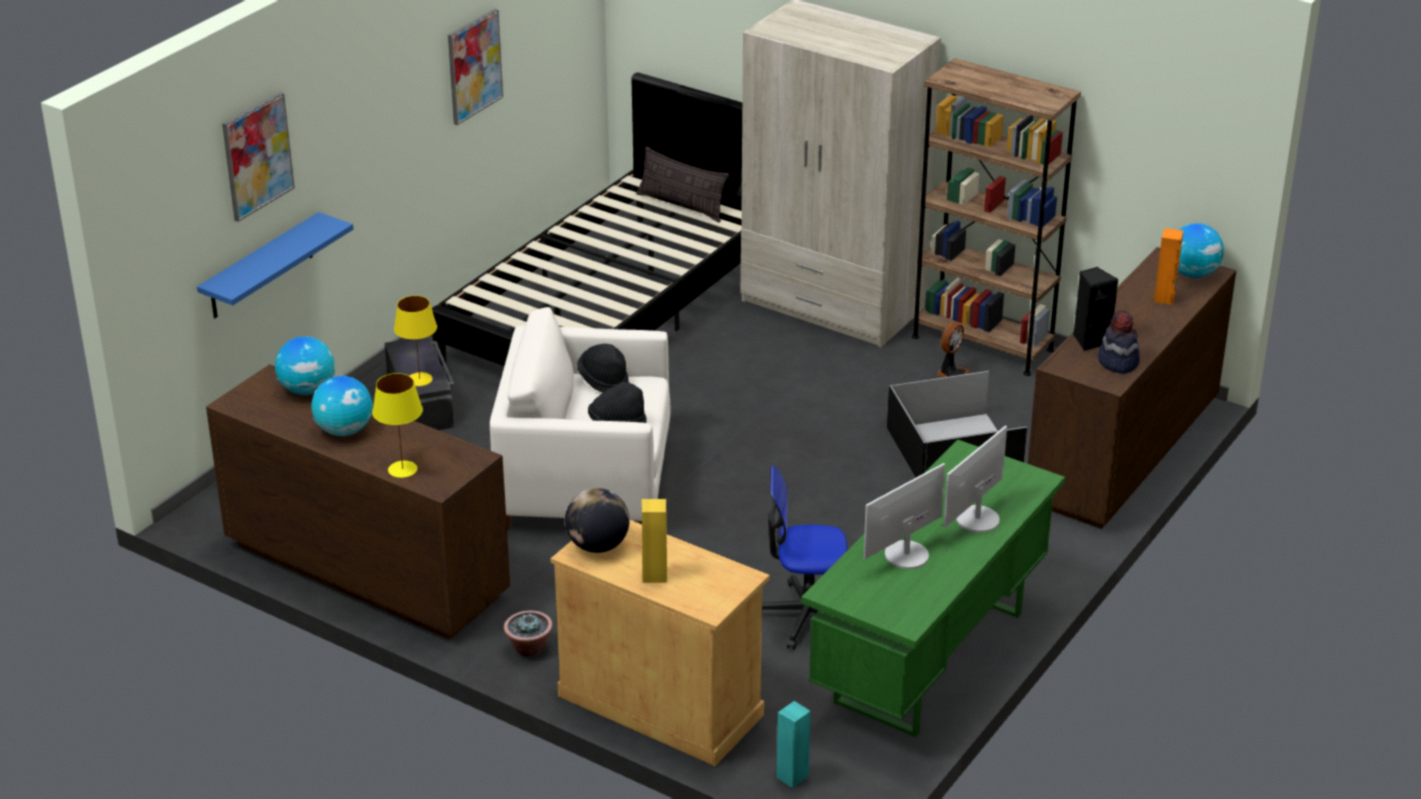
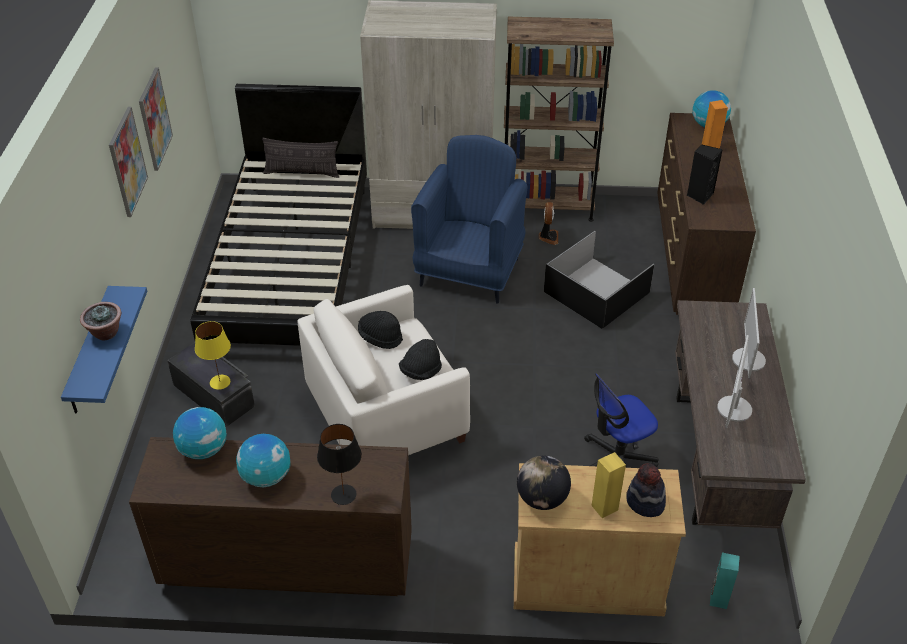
camera: 30 degrees left, 10 degrees up
(257, 156) = (67, 264): picture -> picture (127, 162)
(402, 469) = (343, 495): yellow table lamp -> black table lamp
(529, 648) = (460, 576): potted plant -> potted plant (105, 333)
(817, 379) = (470, 271): none -> blue armchair
(930, 659) = (718, 460): green desk -> brown desk
(1118, 362) = (730, 205): hat -> hat (645, 502)

